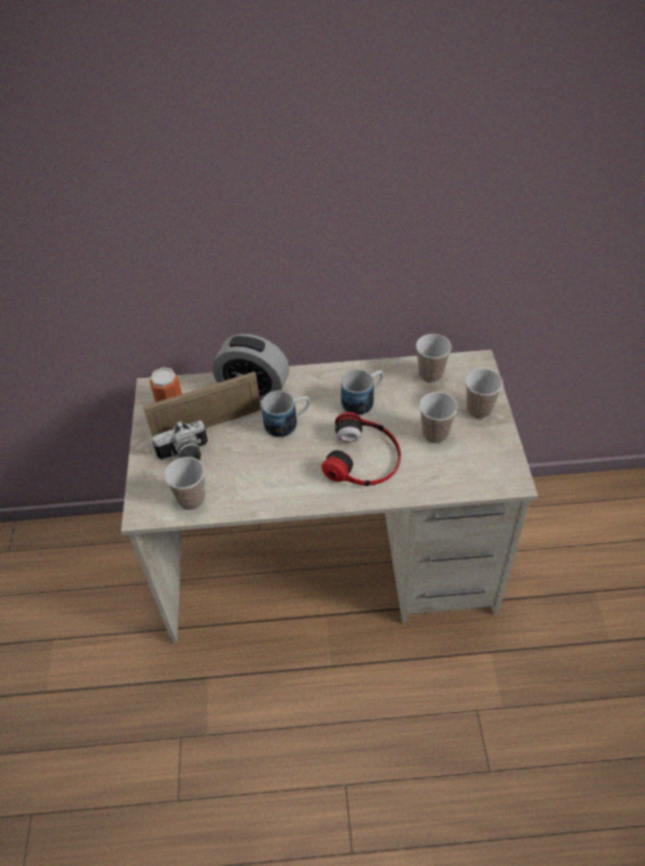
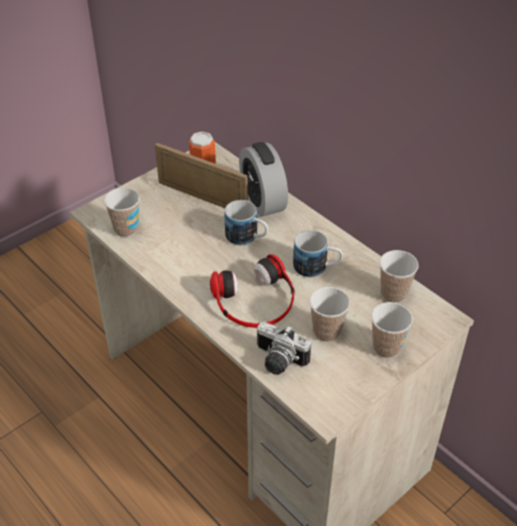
camera: 50 degrees right, 5 degrees down
(185, 456) = (162, 203): camera -> camera (278, 361)

